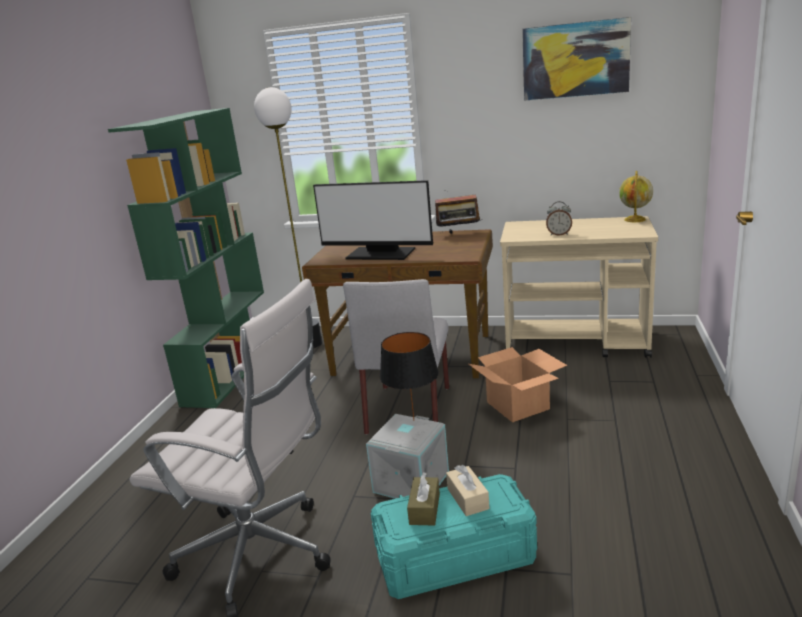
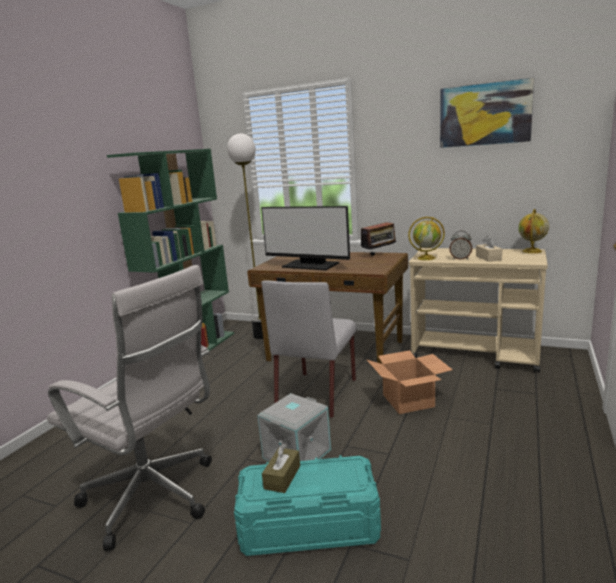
camera: 10 degrees right, 5 degrees down
(414, 421) = (302, 401): black table lamp -> none
(459, 234) = (379, 255): radio -> radio turned 45 degrees counterclockwise
(468, 498) = (322, 473): beige tissue box -> beige tissue box (488, 258)
(519, 235) = (427, 258): none -> globe

